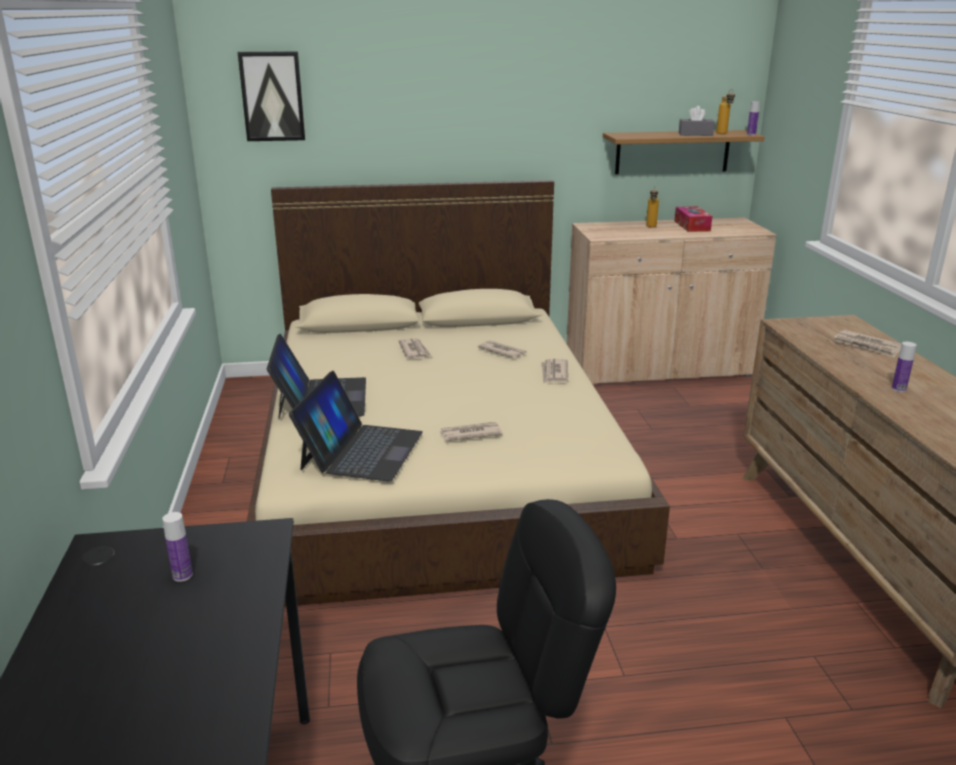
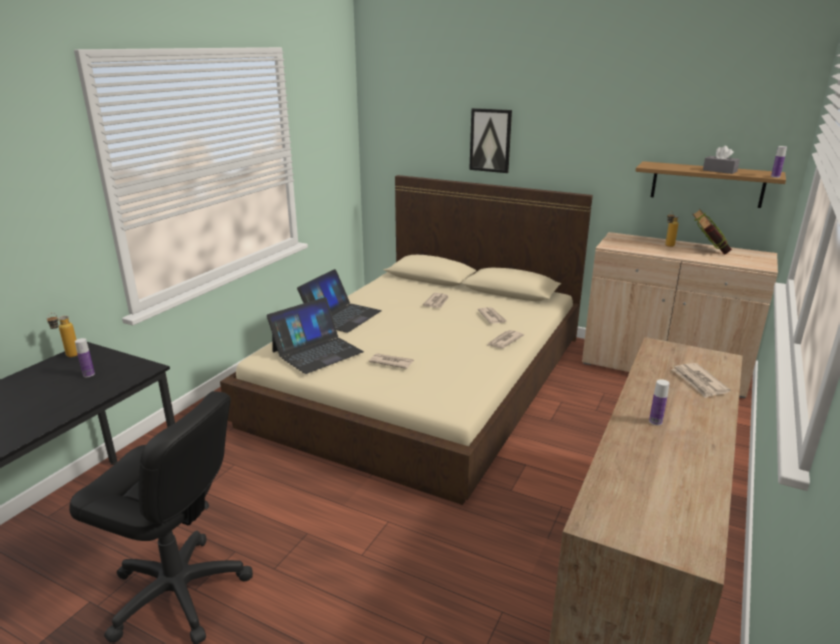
camera: 35 degrees right, 0 degrees up
(272, 96) = (405, 114): picture -> picture (490, 140)
(692, 226) = (708, 251): tissue box -> book
(723, 134) = (748, 173): bottle -> bottle (68, 357)

